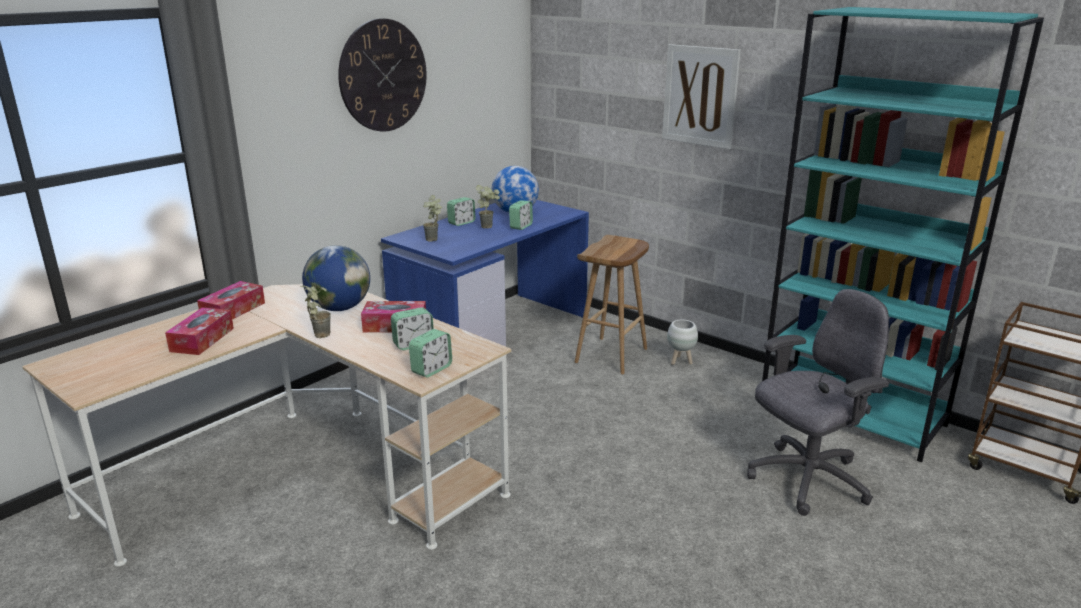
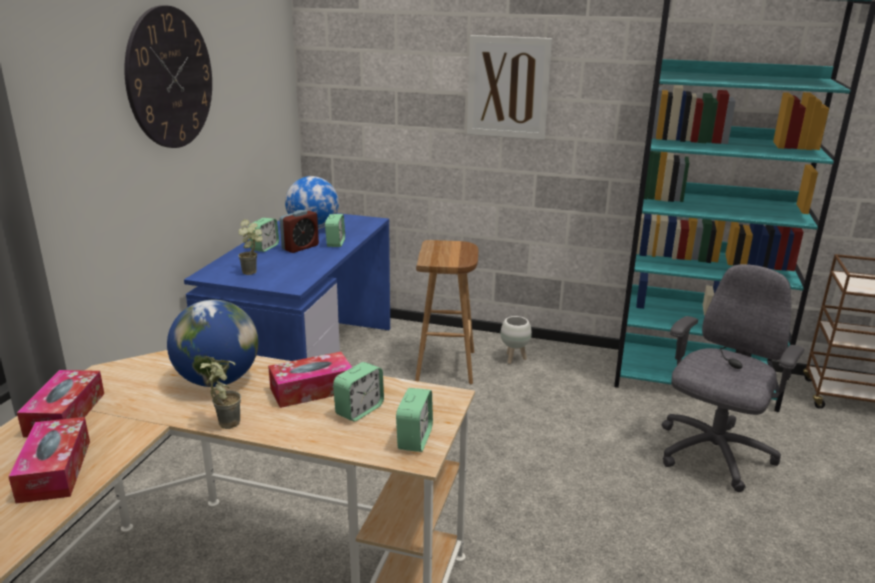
camera: 25 degrees left, 0 degrees up
(489, 226) = (300, 247): potted plant -> alarm clock

